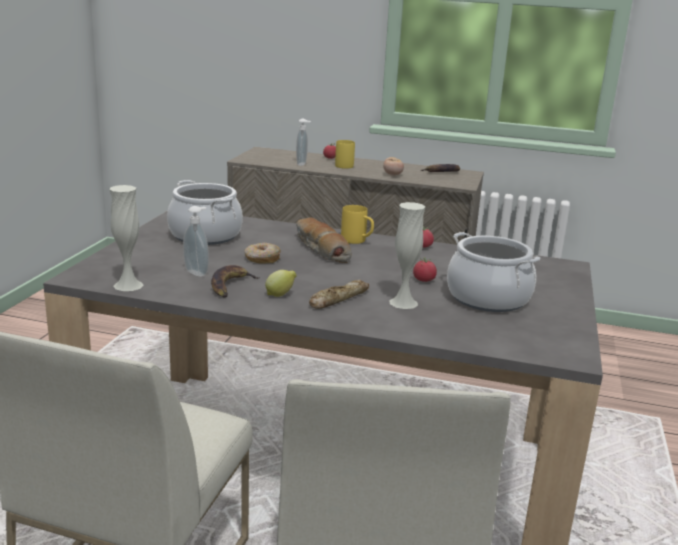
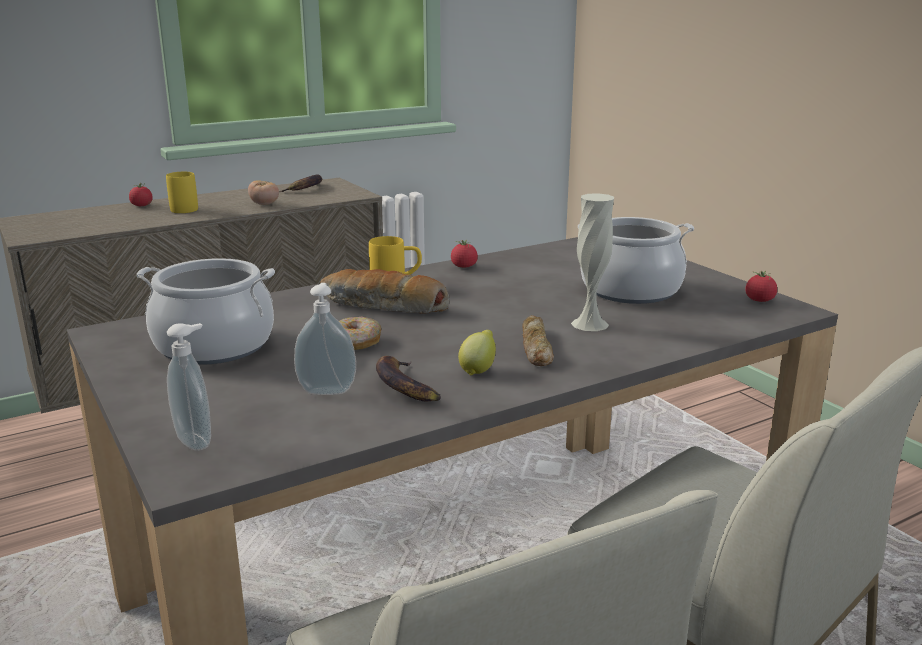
camera: 45 degrees left, 0 degrees up
(128, 285) = (287, 447): white vase -> none
(302, 164) = (126, 221): soap dispenser -> soap dispenser (197, 441)
(424, 280) = (549, 296): tomato -> tomato (759, 300)

